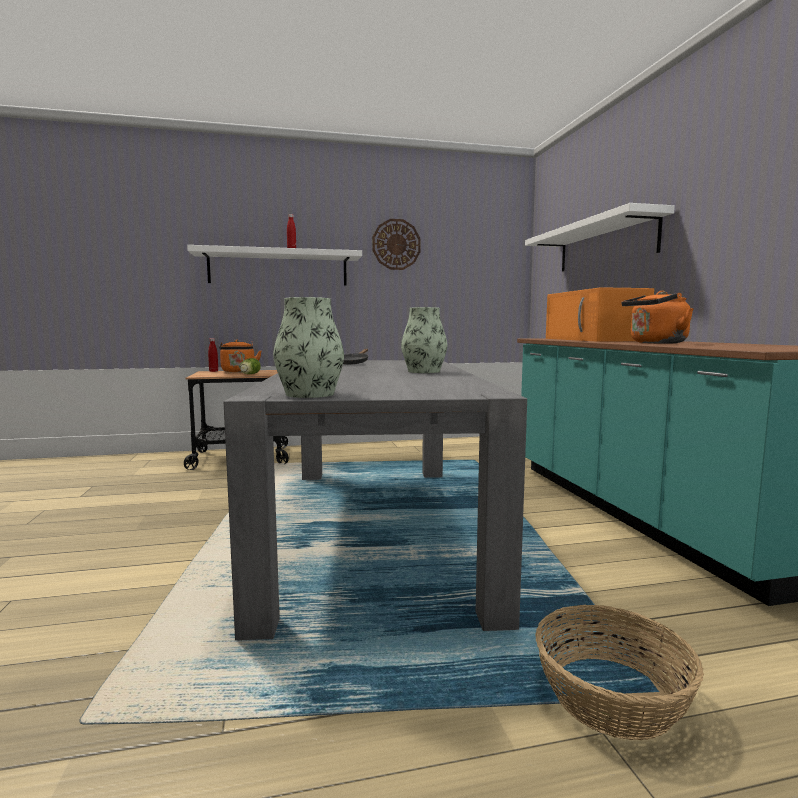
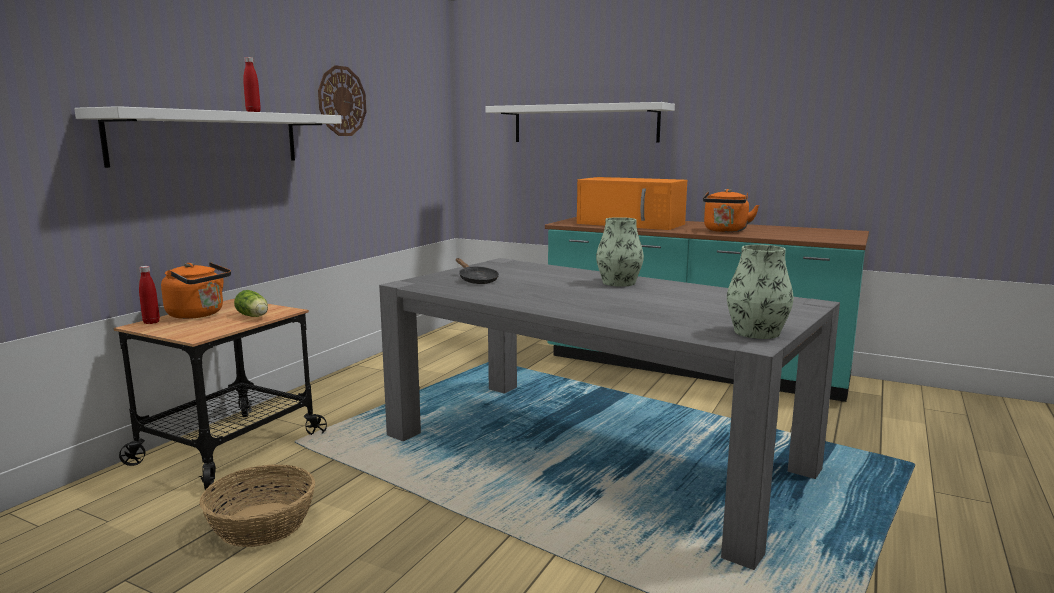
camera: 50 degrees left, 5 degrees up
(612, 696) = (905, 475): basket -> basket (263, 524)

